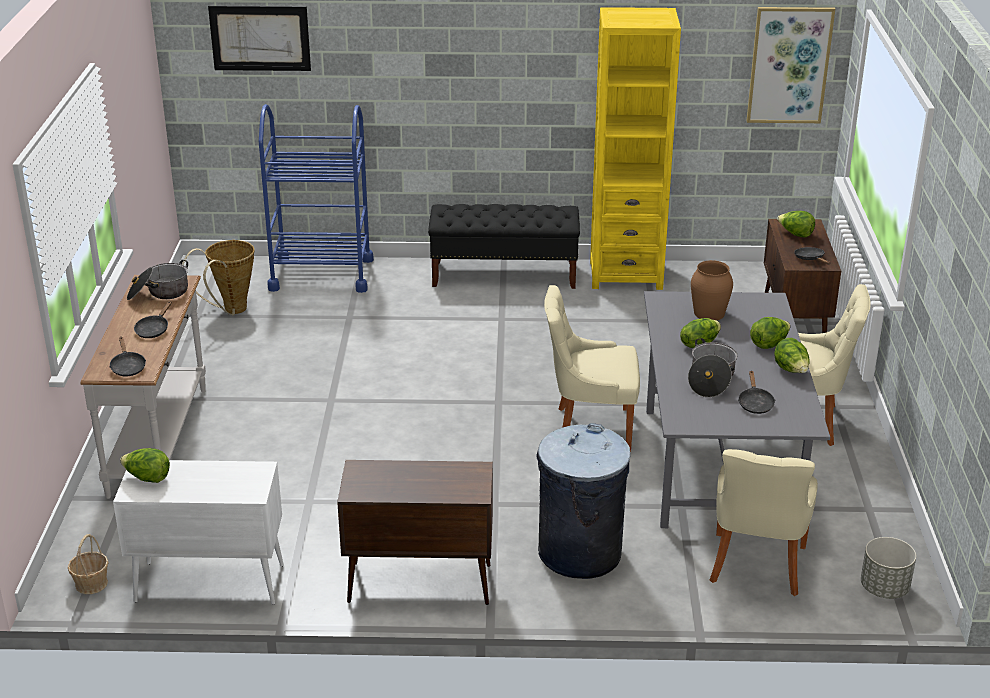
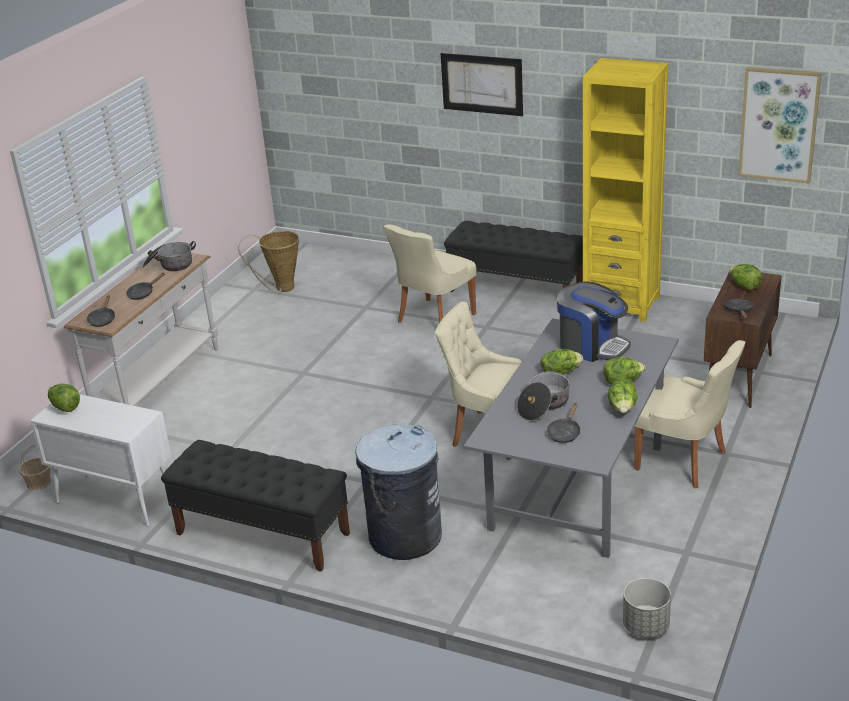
camera: 25 degrees right, 0 degrees up
(260, 38) = (328, 65): picture -> picture (482, 84)
(321, 274) = (369, 269): blue cart -> none
(418, 584) = (262, 534): brown cabinet -> black bench
(709, 313) = (592, 346): brown vase -> coffee machine
(756, 566) = (544, 581): beige chair -> beige chair (434, 319)

